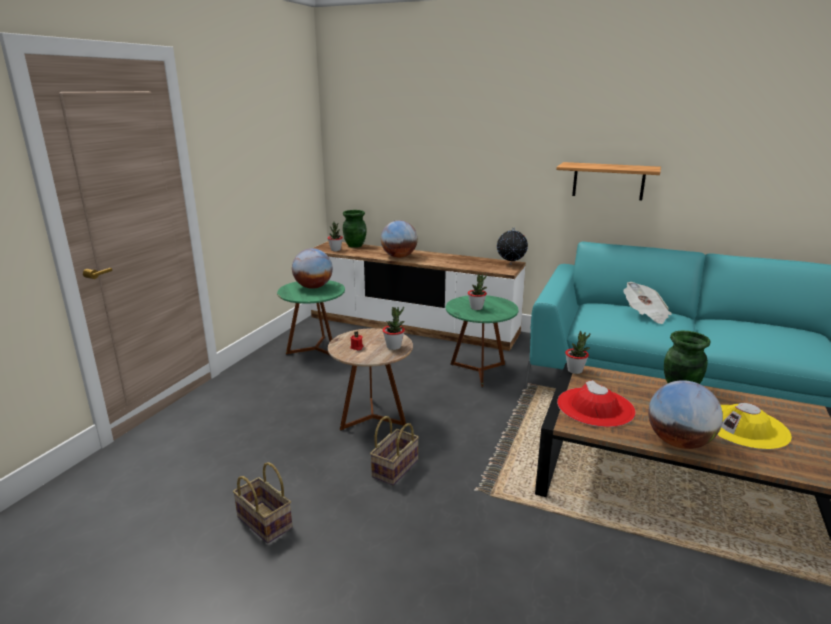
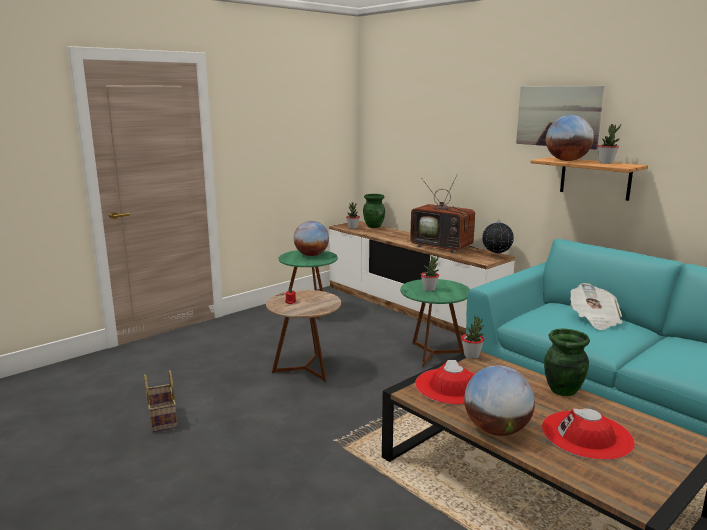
camera: 25 degrees right, 5 degrees down
(394, 347) = (319, 306): potted plant -> potted plant (606, 163)
(395, 467) = (287, 408): basket -> none
(399, 256) = (400, 239): globe -> globe (567, 160)
(452, 260) = (444, 247): none -> television
(569, 122) = (558, 116): none -> picture
(744, 427) = (587, 435): yellow hat -> red hat

